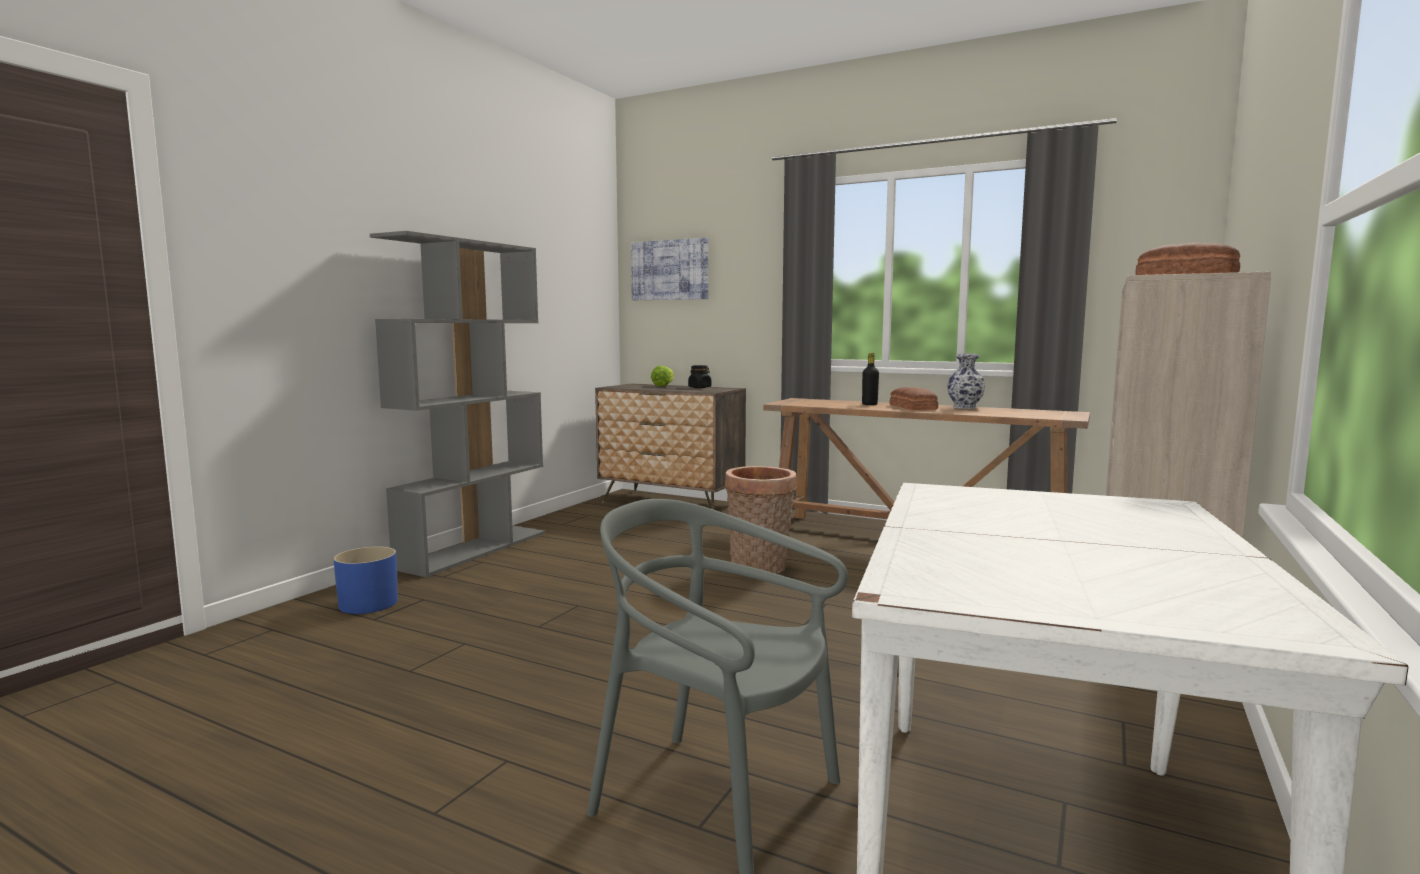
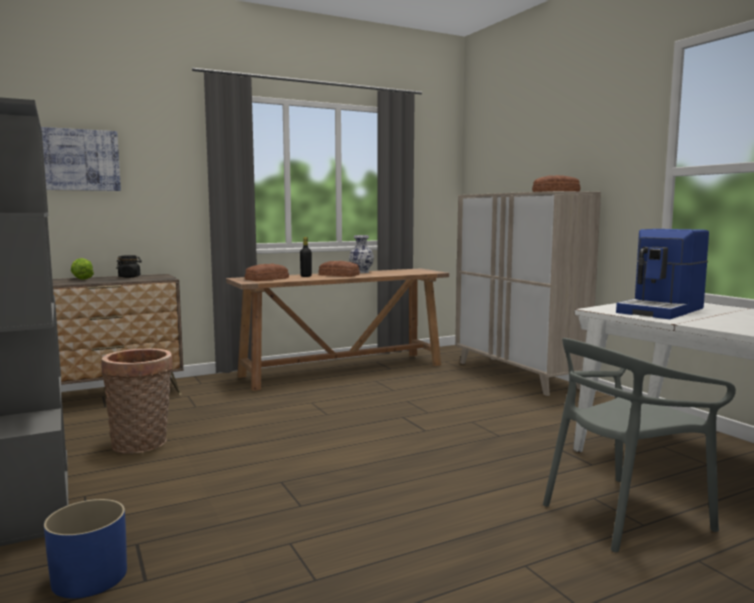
camera: 55 degrees left, 0 degrees up
(759, 569) = (316, 413): basket -> basket (142, 444)
(813, 402) = (266, 279): none -> bread
(1018, 513) = (662, 310): none -> coffee machine

